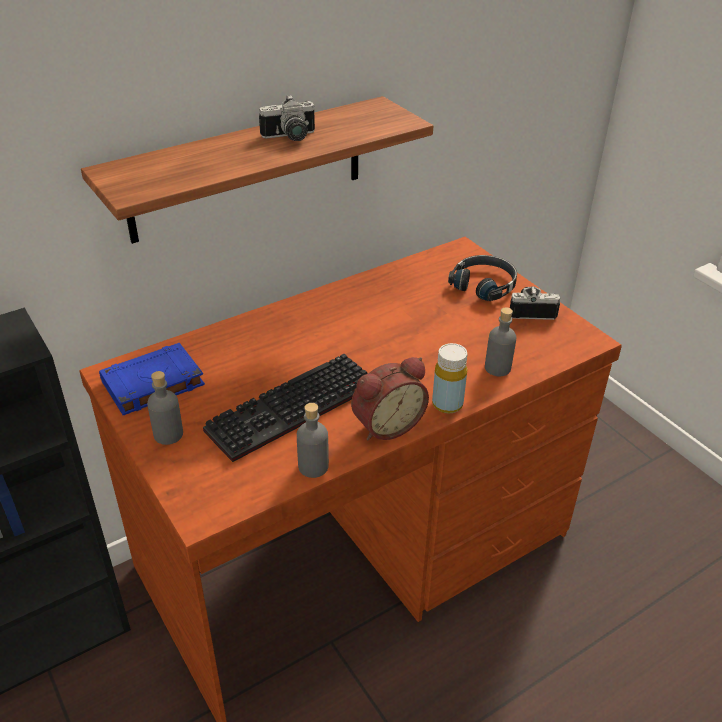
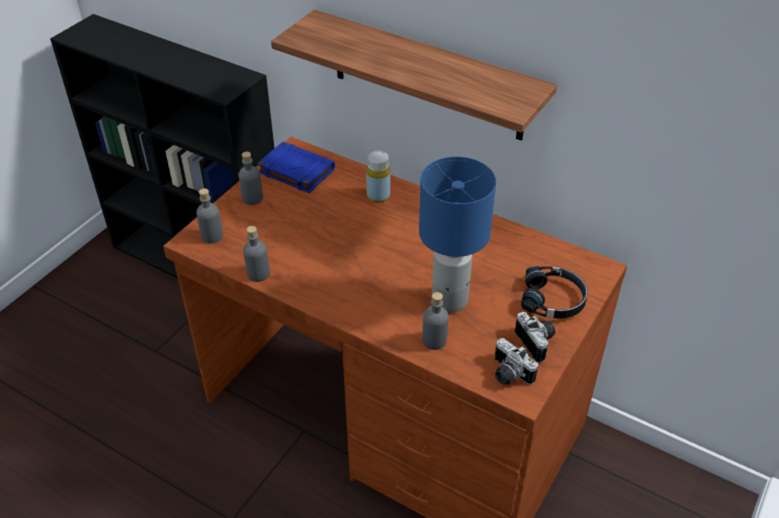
camera: 65 degrees right, 5 degrees up
(210, 491) = (212, 236): none -> grey bottle
(290, 137) = (430, 67): camera -> camera (508, 374)
(292, 411) = (307, 244): keyboard -> none
(386, 424) = (322, 296): alarm clock -> none
(447, 340) = (450, 299): none -> blue table lamp
(447, 404) = (367, 322): yellow bottle -> yellow bottle (378, 196)

